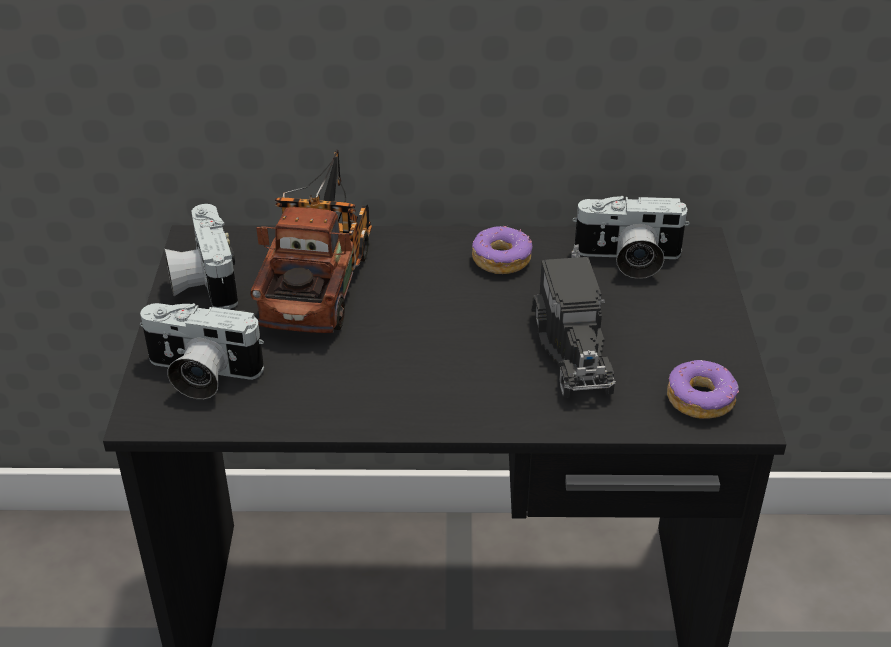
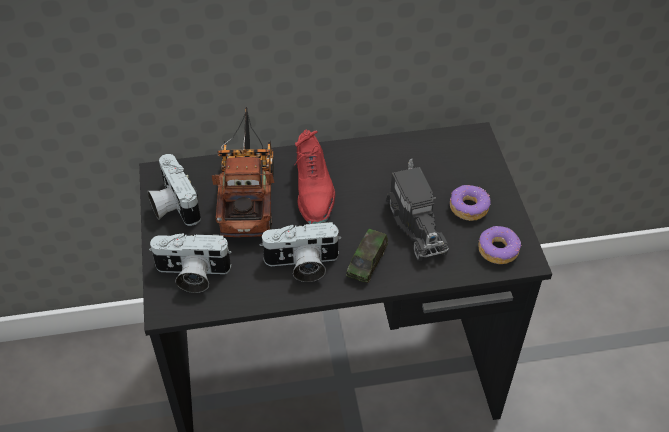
camera: 10 degrees left, 10 degrees up
(422, 288) = (314, 191): none -> red shoe
(480, 390) = (367, 262): none -> toy car
(501, 259) = (358, 163): donut -> donut (468, 207)
(628, 260) = (436, 154): camera -> camera (302, 265)

